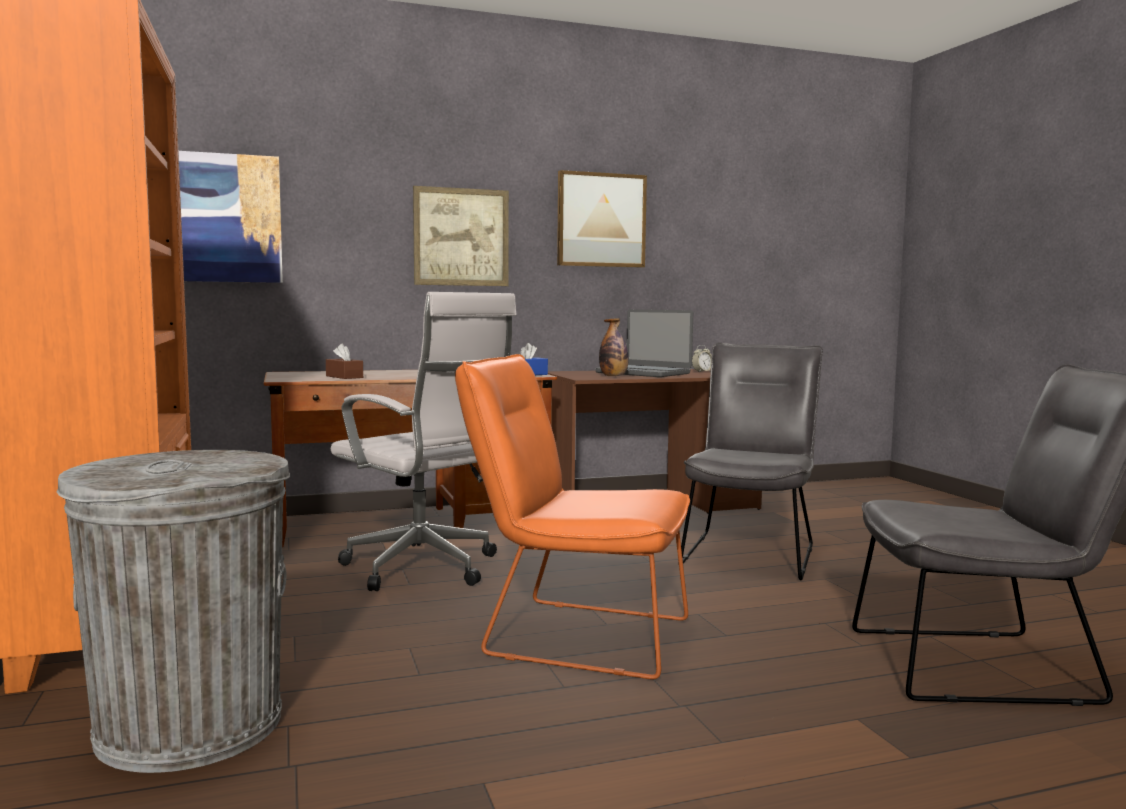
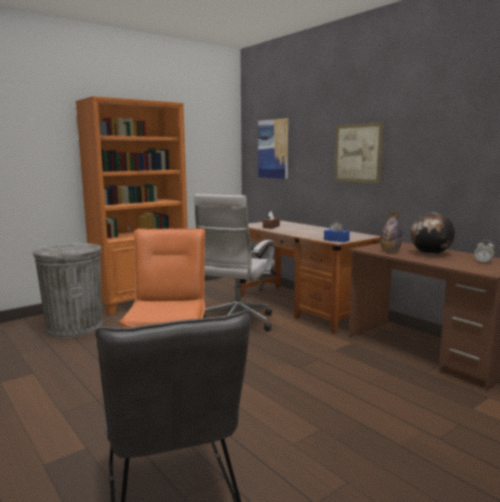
camera: 70 degrees right, 5 degrees up
(601, 220) = (443, 136): picture -> none
(644, 373) = (430, 253): laptop -> globe
(751, 552) = (354, 396): grey chair -> none

